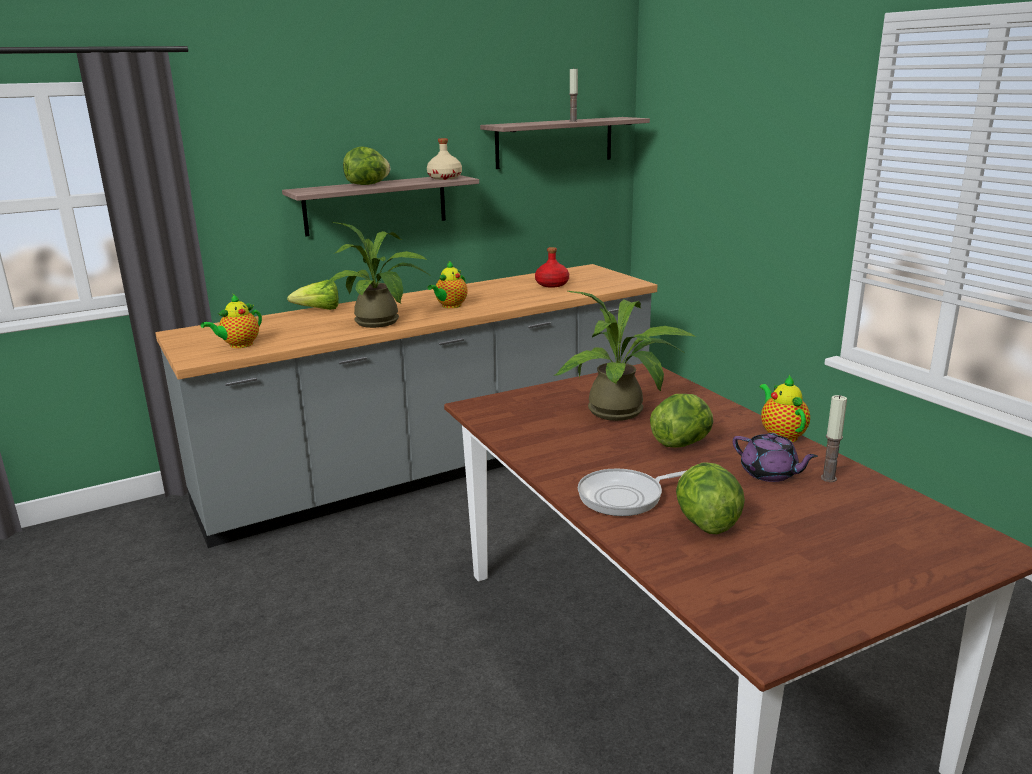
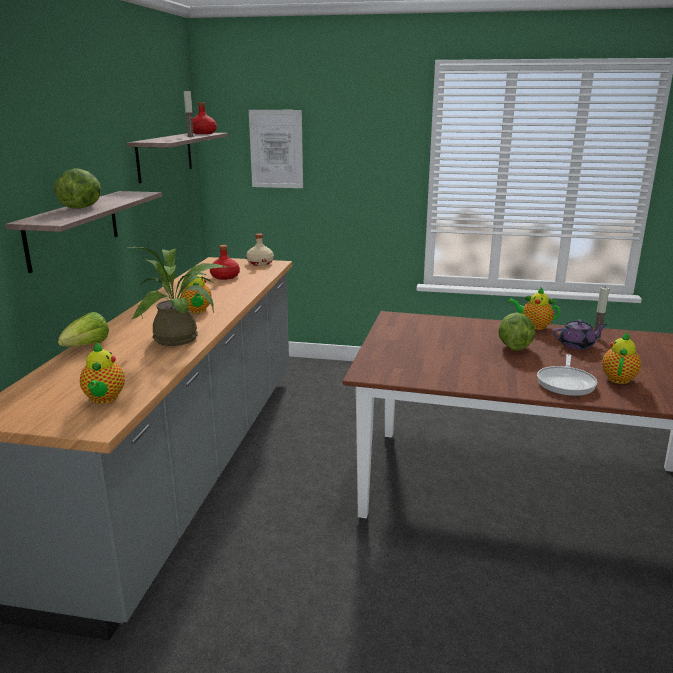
camera: 50 degrees left, 0 degrees up
(445, 178) = (128, 194): beige bottle -> beige bottle (260, 263)
(615, 118) = (203, 133): none -> red bottle
(622, 413) = (448, 343): potted plant -> none
(699, 141) = (276, 149): none -> picture
(705, 523) = (618, 378): lettuce -> teapot

